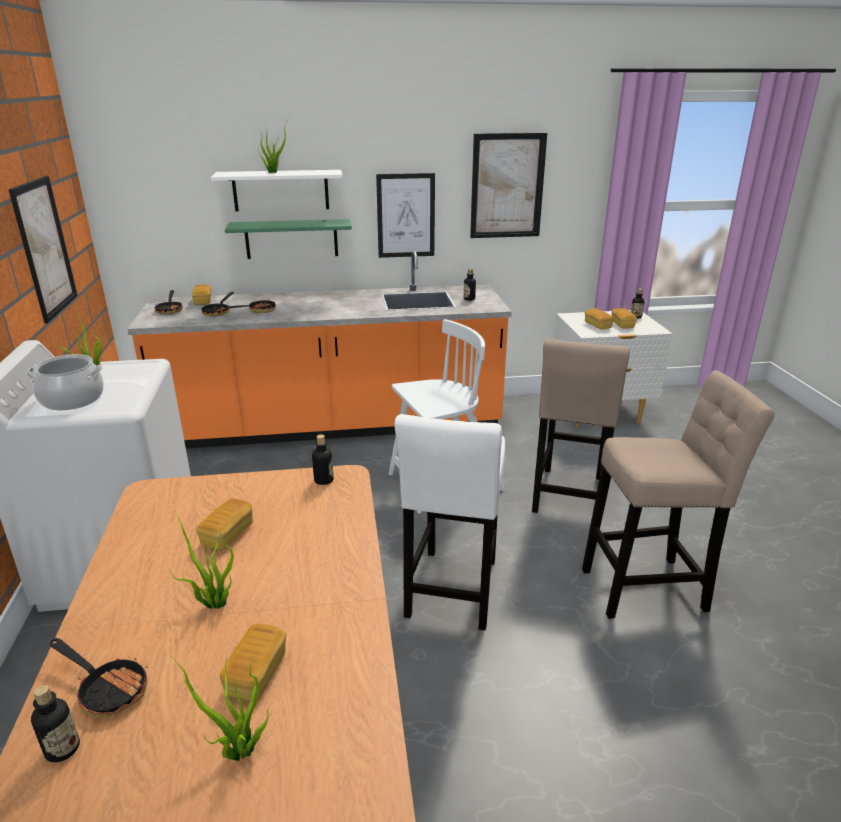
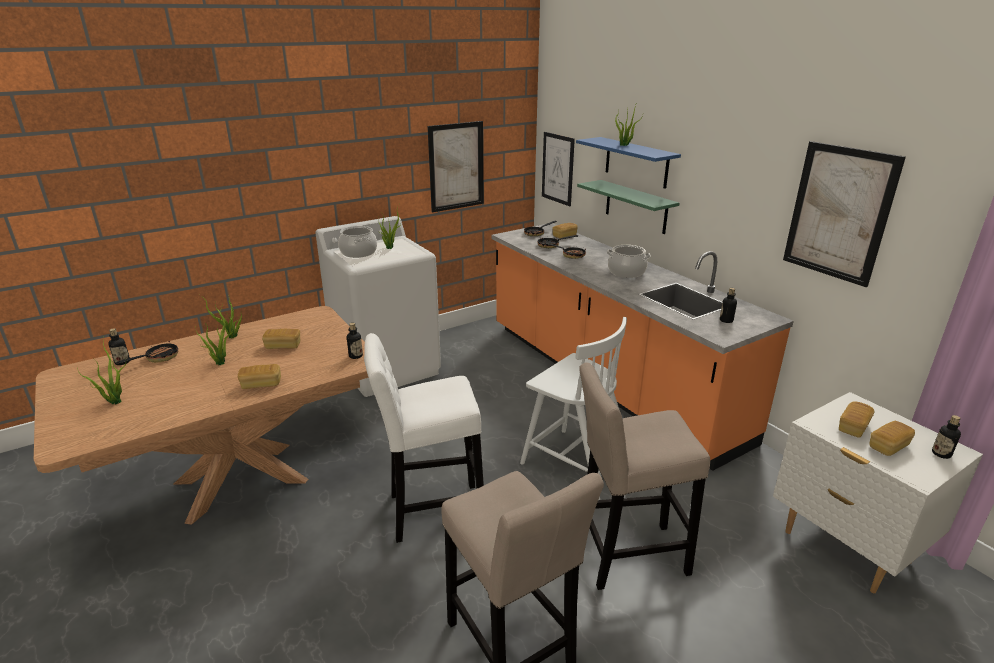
camera: 65 degrees right, 0 degrees up
(107, 689) = (157, 358): frying pan -> frying pan turned 150 degrees counterclockwise
(128, 585) = (232, 337): none -> potted plant
(256, 674) = (166, 389): bread -> bread (261, 384)
(281, 190) = (636, 162): white shelf -> blue shelf
(335, 302) = (626, 272): none -> cooking pot
(406, 216) = (726, 214): picture -> picture (557, 168)

